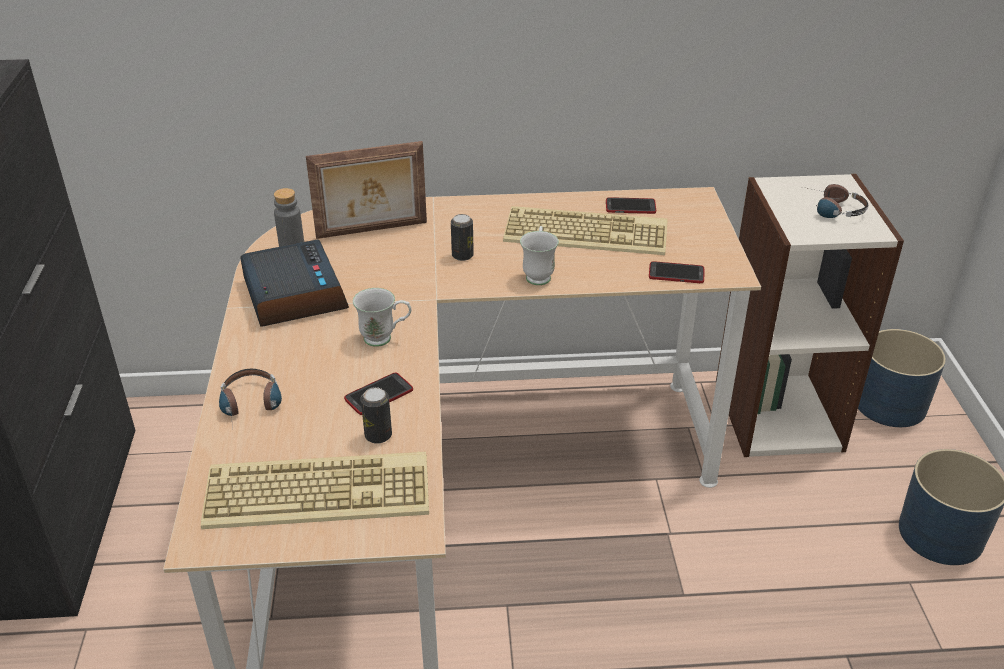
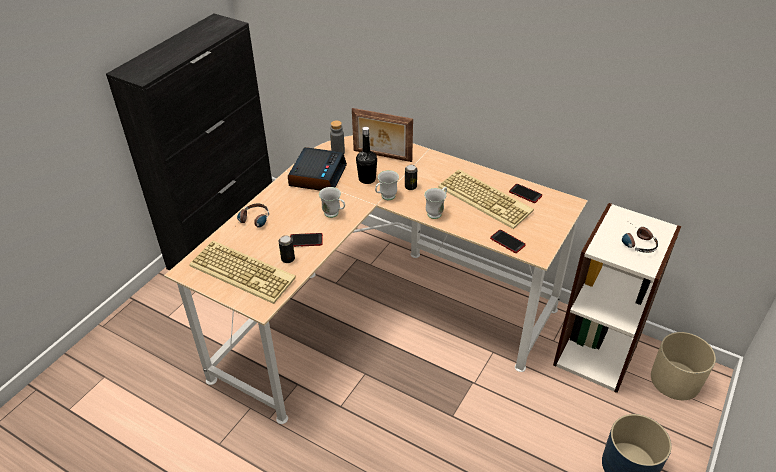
camera: 35 degrees right, 5 degrees up
(383, 269) = (367, 179): none -> black bottle
(441, 284) = (385, 198): none -> white mug
(890, 404) = (675, 380): blue planter -> beige planter

